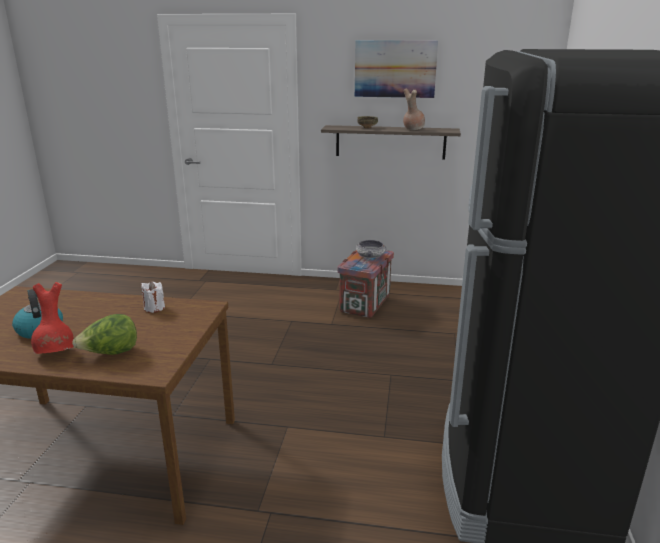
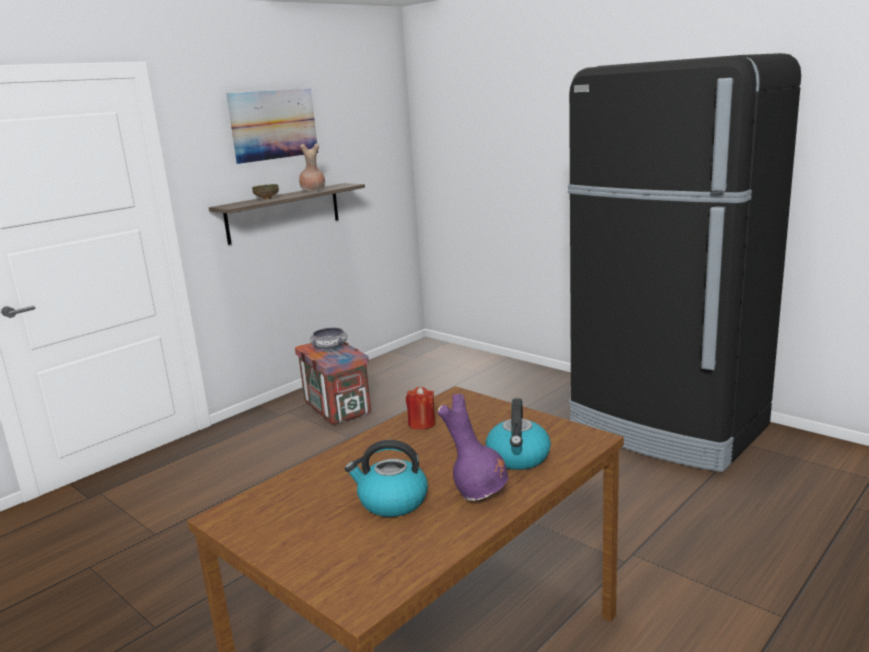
camera: 55 degrees left, 5 degrees down
(56, 352) = (479, 492): red vase -> purple vase
(111, 353) = (518, 458): lettuce -> kettle
(154, 308) = (422, 424): white candle -> red candle

